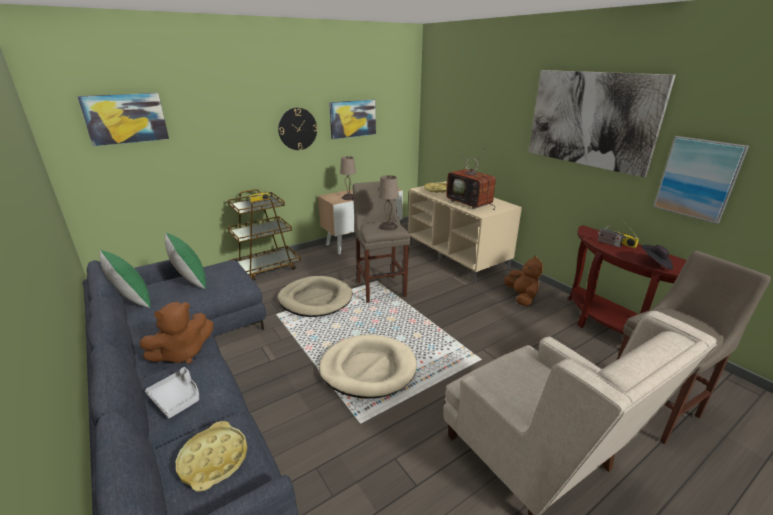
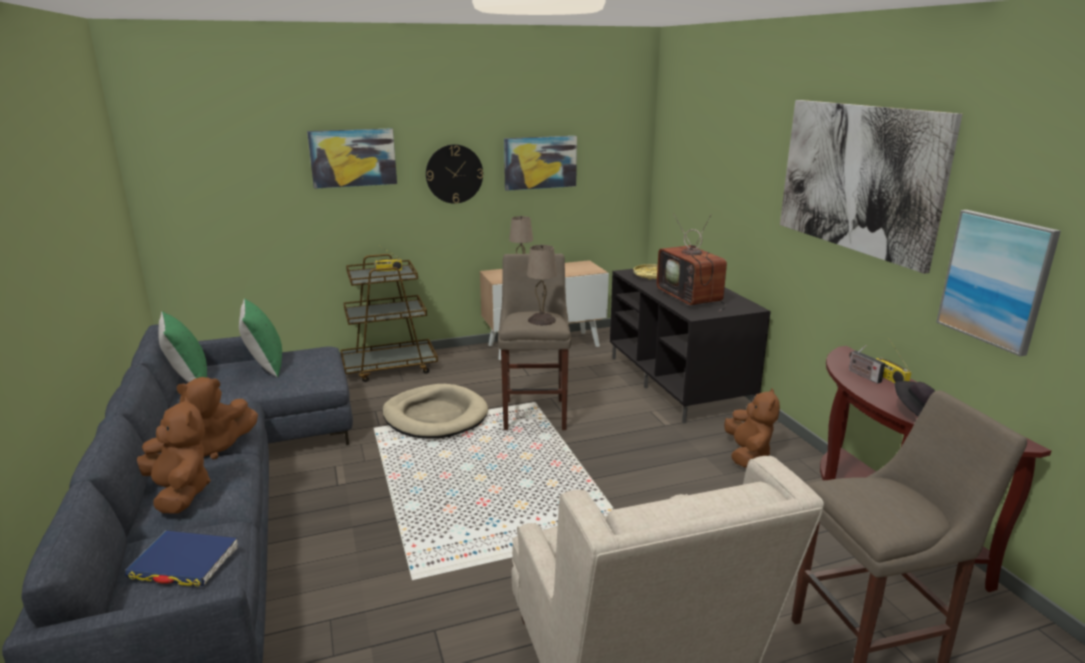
camera: 15 degrees right, 5 degrees down
(125, 118) = (226, 152): picture -> picture (353, 158)
(177, 398) = (179, 493): grey tray -> brown plush toy
(214, 459) = (184, 562): yellow tray -> blue book
(368, 369) = (459, 515): beige dog bed -> none
(458, 256) = (679, 383): beige tv stand -> black tv stand

